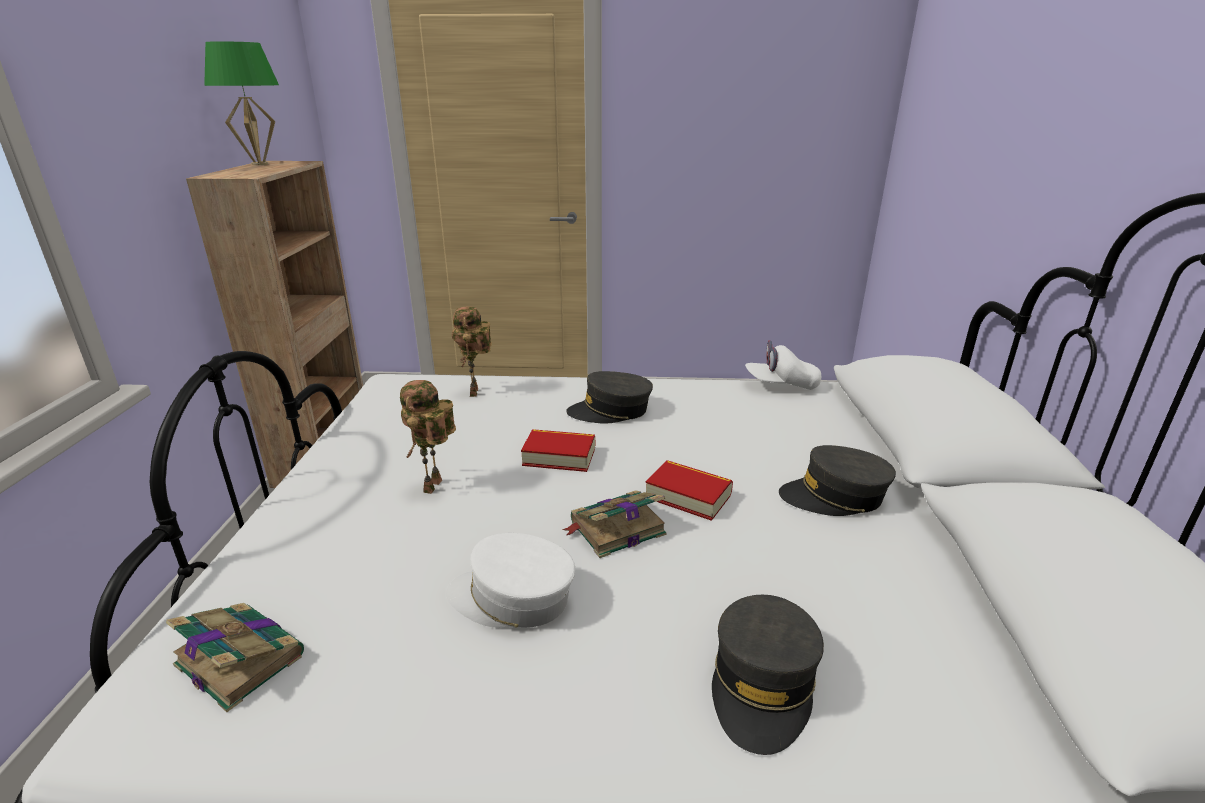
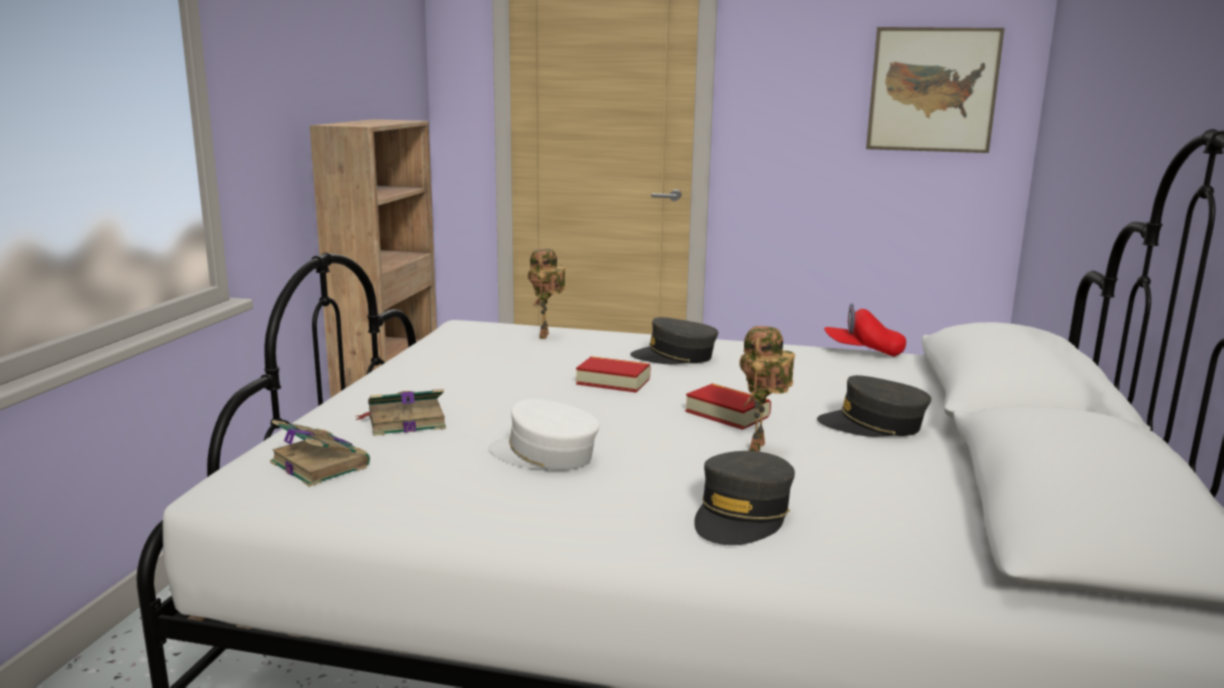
camera: 10 degrees right, 10 degrees down
(259, 164) = (371, 120): green table lamp -> none
(435, 487) = (492, 391): toy robot -> toy robot (760, 448)
(615, 529) = (649, 427): book -> book (404, 422)
(781, 385) = (863, 351): white cap -> red cap
(802, 111) = (932, 90): none -> picture

